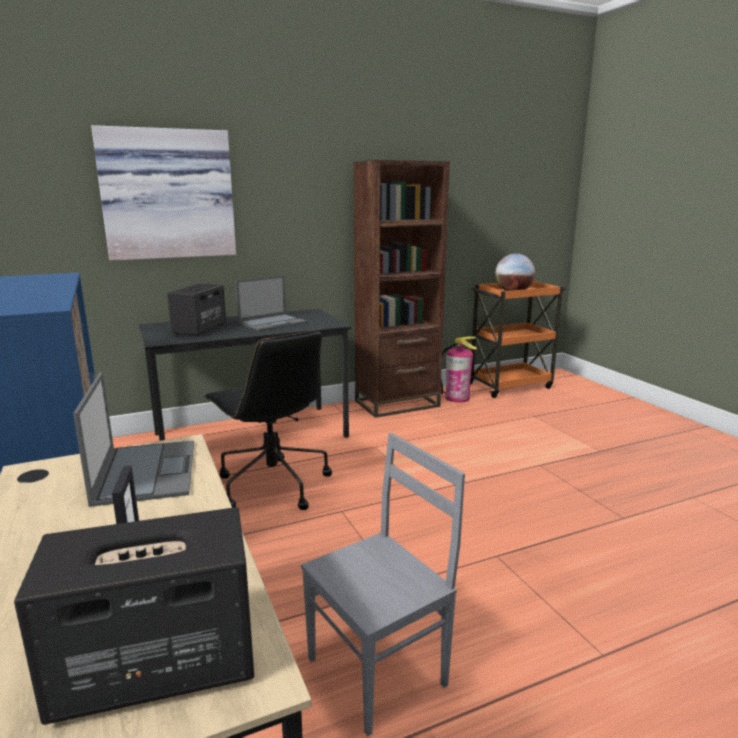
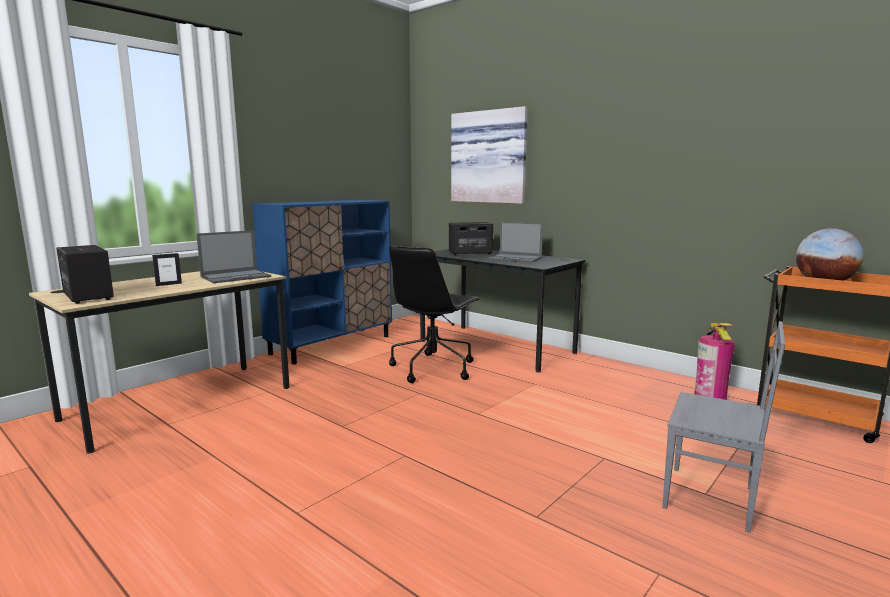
camera: 65 degrees right, 5 degrees down
(379, 672) = (256, 436): grey chair -> grey chair (710, 499)
(397, 403) = (640, 375): brown bookcase -> none

